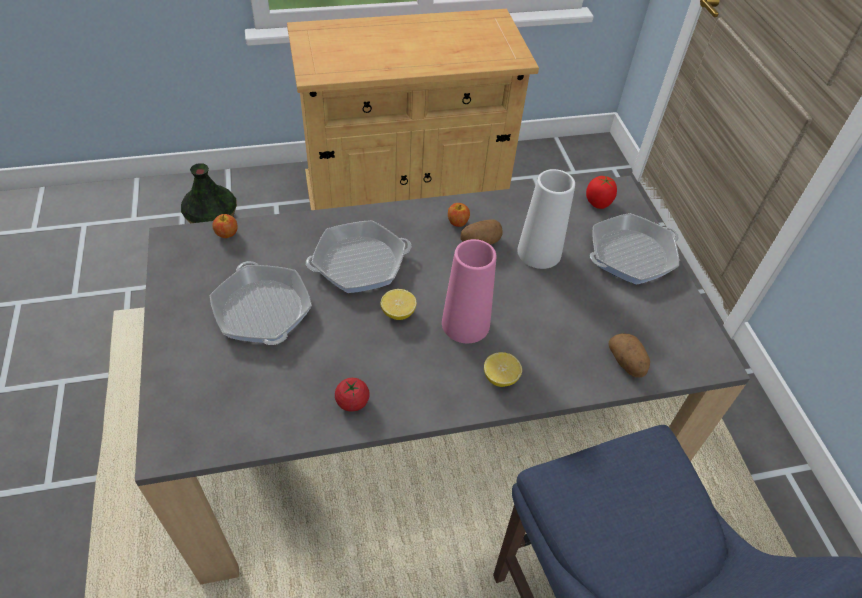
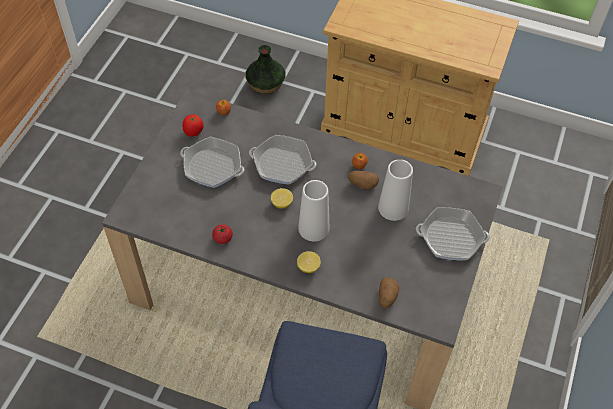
camera: 35 degrees right, 5 degrees up
(262, 310) = (212, 166): frying pan -> frying pan turned 105 degrees clockwise
(465, 324) = (313, 228): pink vase -> white vase
(598, 203) = (461, 194): tomato -> tomato (193, 132)

